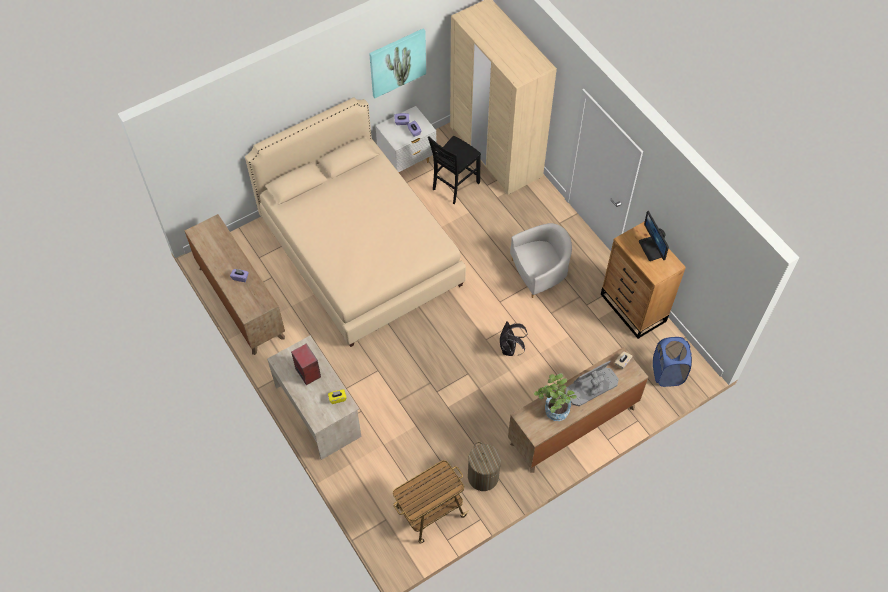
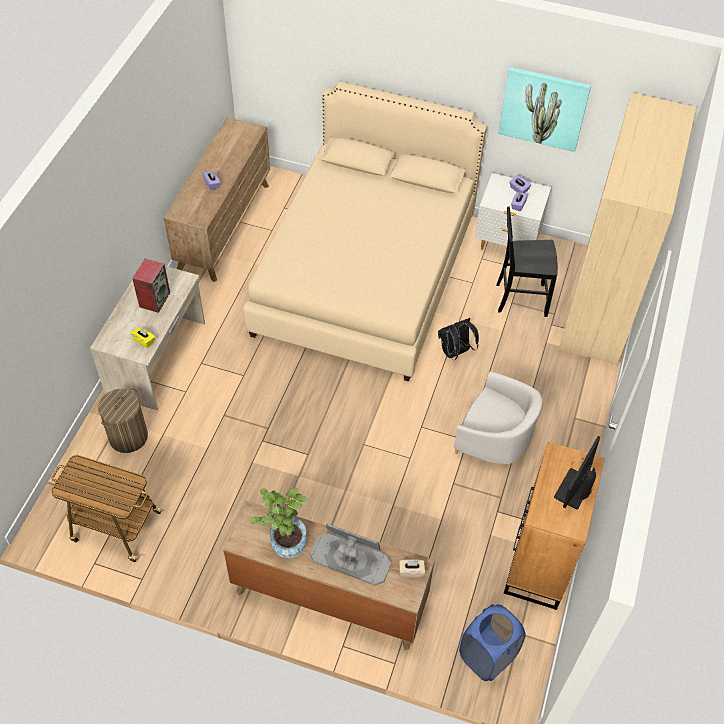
camera: 50 degrees right, 5 degrees down
(483, 476) = (195, 548): laundry basket -> laundry basket (128, 437)
(510, 349) = (372, 473): black backpack -> black backpack (455, 352)

